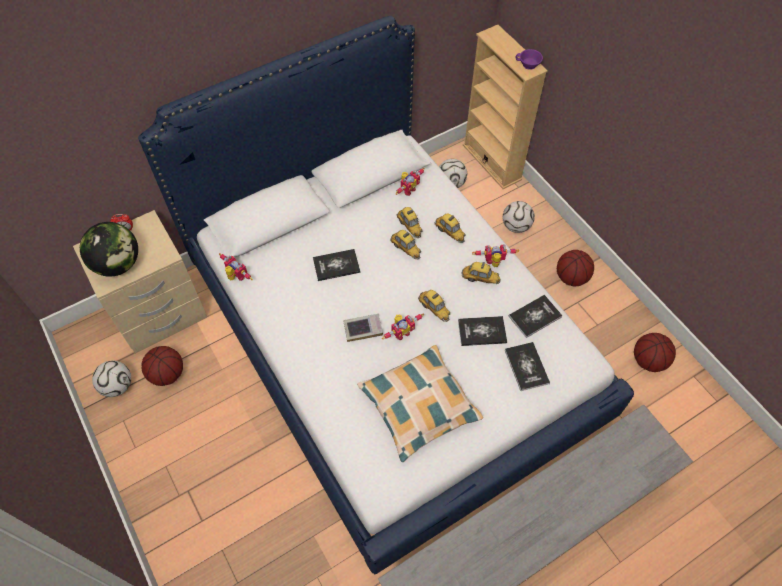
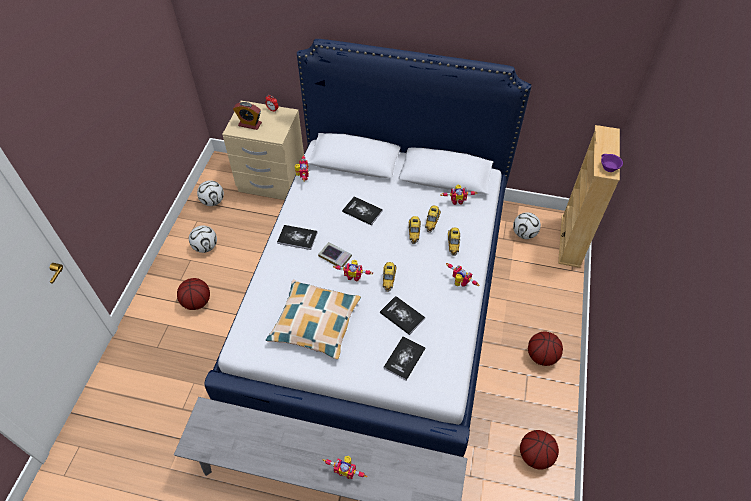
camera: 45 degrees right, 5 degrees down
(118, 264) = (250, 124): globe -> alarm clock
(167, 373) = (241, 214): basketball -> basketball (197, 302)
(480, 279) = (439, 285): toy car -> none
(516, 226) = (539, 293): football -> football (205, 247)
(535, 316) = (447, 335): book -> book (297, 238)
(575, 507) = (346, 470): none -> toy robot

